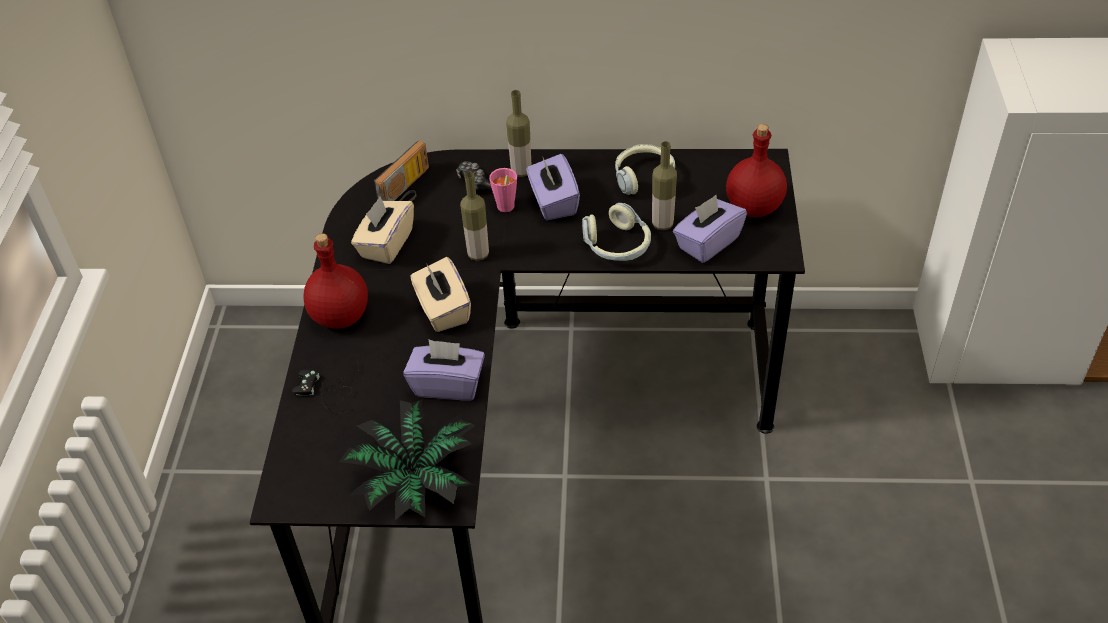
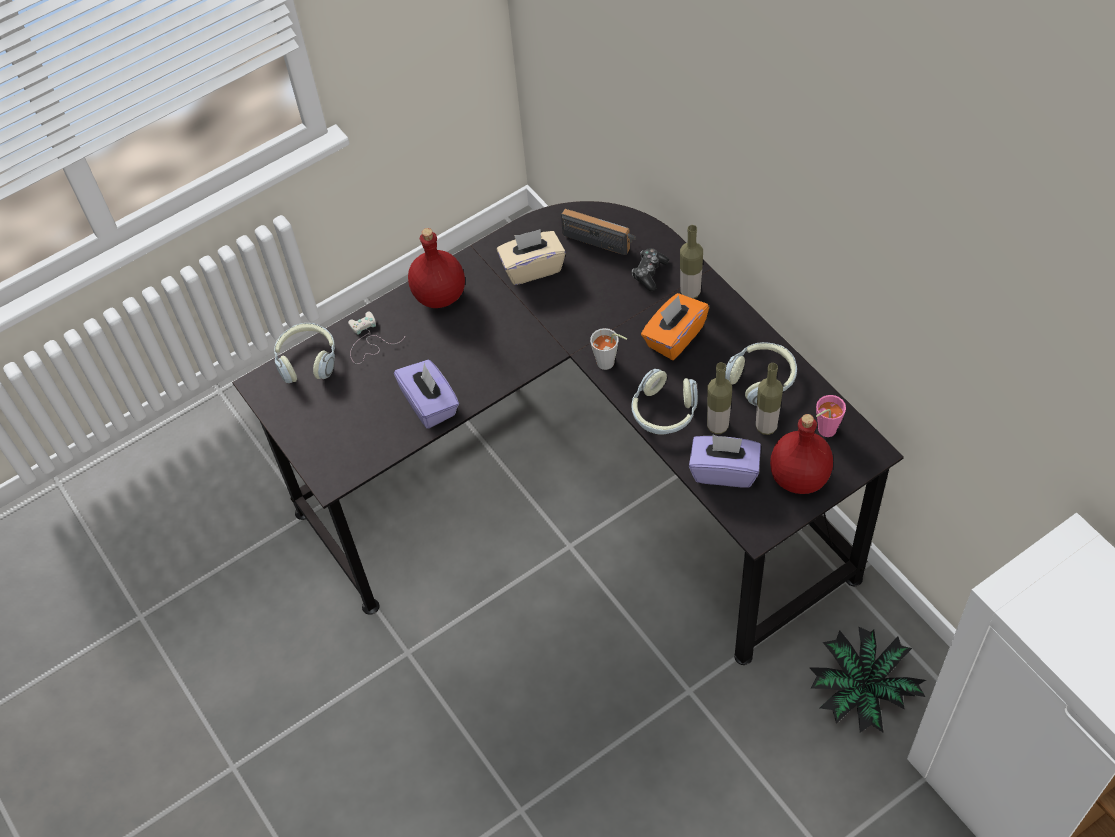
camera: 55 degrees right, 10 degrees up
(295, 447) = (307, 359): none -> headphones
(329, 391) = (368, 341): black game controller -> white game controller
(408, 190) = (601, 238): radio -> radio turned 150 degrees counterclockwise
(414, 480) = (332, 445): potted plant -> potted plant (862, 690)
(442, 310) = (497, 350): beige tissue box -> none
(478, 254) = (573, 330): bottle -> bottle (766, 426)
(505, 209) = (637, 312): pink cup -> pink cup (823, 431)
(536, 251) = (609, 364): none -> grey cup
(553, 202) = (674, 337): purple tissue box -> orange tissue box

